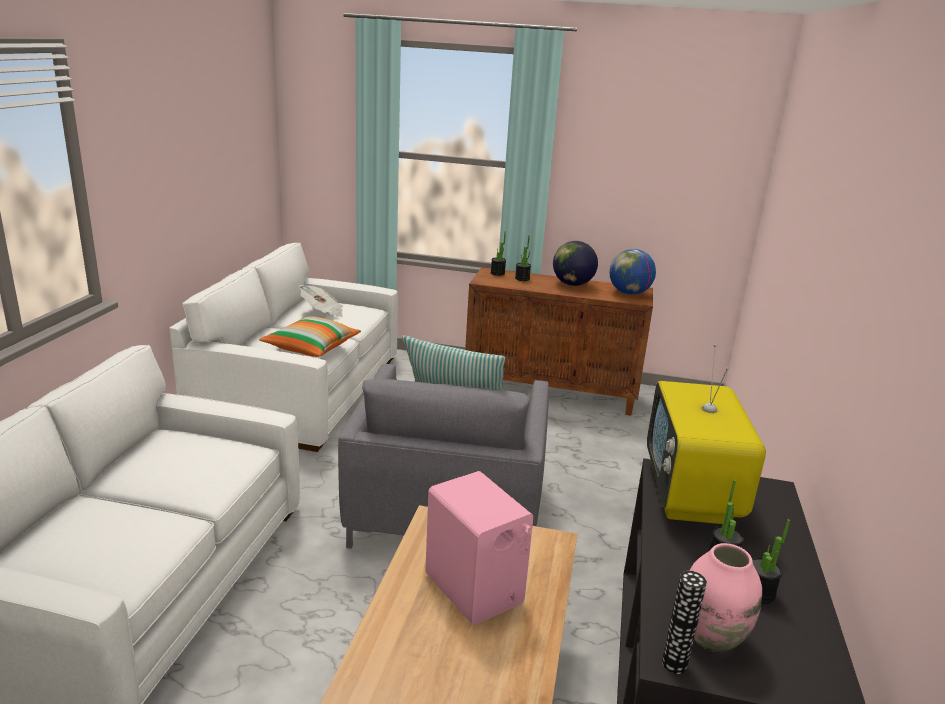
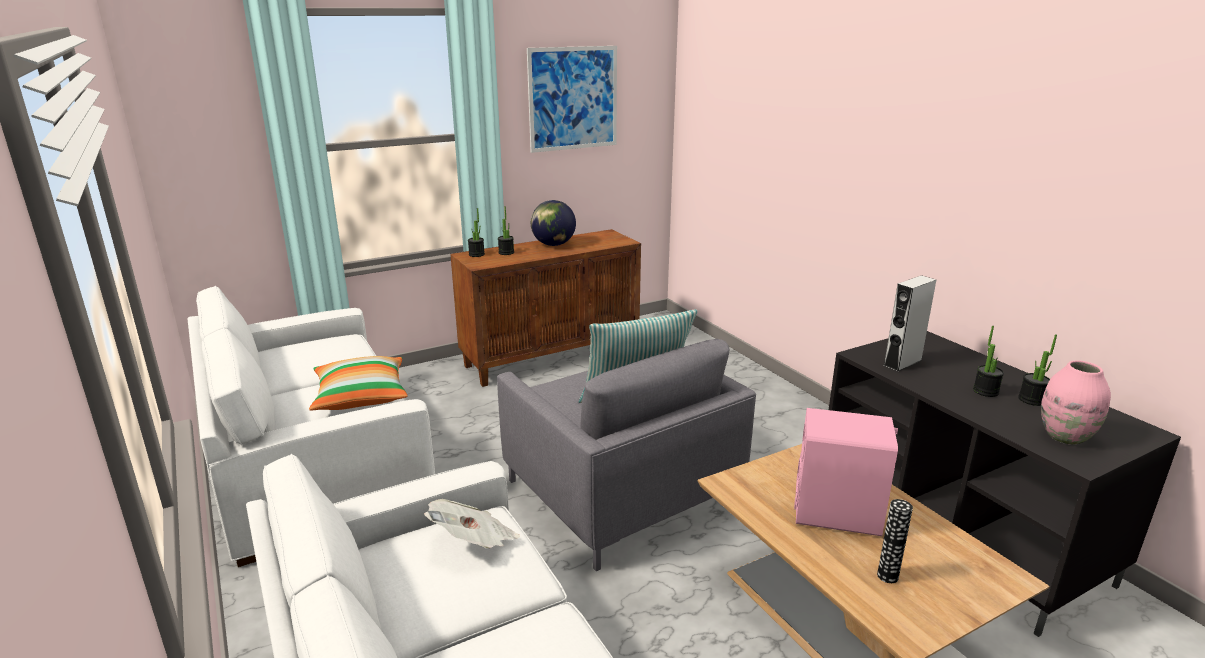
camera: 40 degrees left, 0 degrees up
(322, 312) = (305, 358): newspaper -> newspaper (474, 542)
(629, 293) = (606, 238): globe -> none
(641, 148) = (573, 98): none -> picture
(674, 664) = (1084, 462): vase -> vase (887, 576)
(691, 495) = (902, 363): television -> grey speaker

